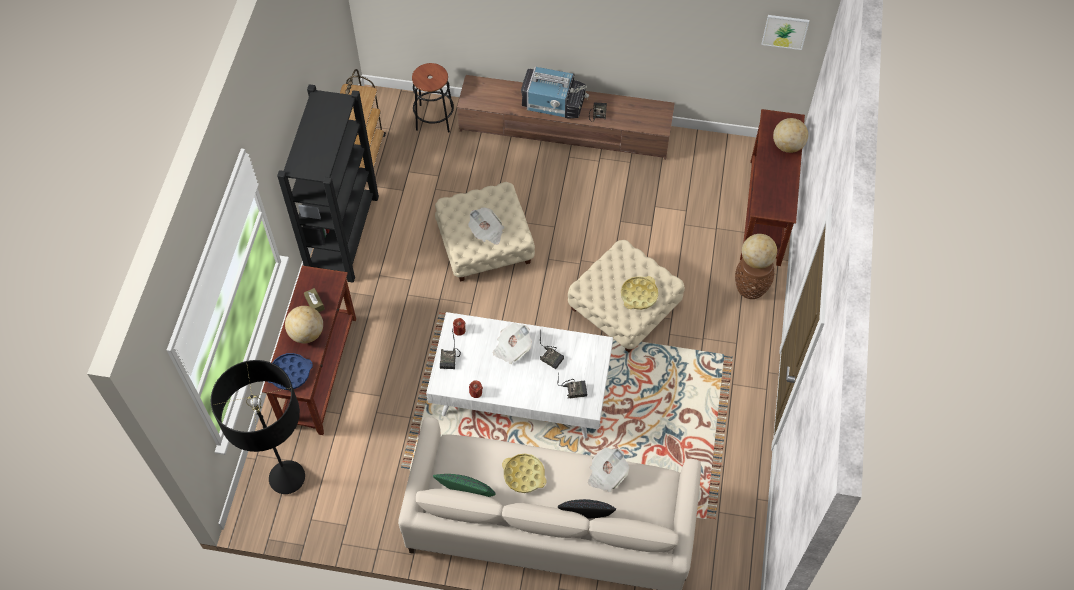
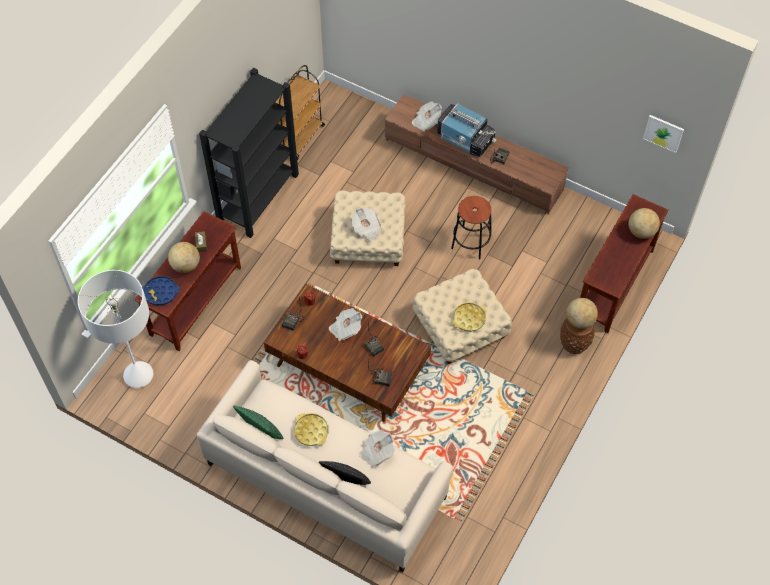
camera: 20 degrees right, 0 degrees up
(287, 479) = (139, 376): black floor lamp -> white floor lamp
(434, 118) = (369, 123): black stool -> black stool (471, 242)
(503, 97) = (426, 121): none -> newspaper
(521, 388) = (348, 365): white coffee table -> brown coffee table

